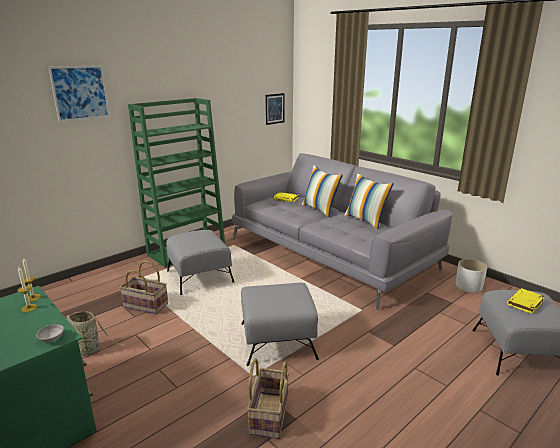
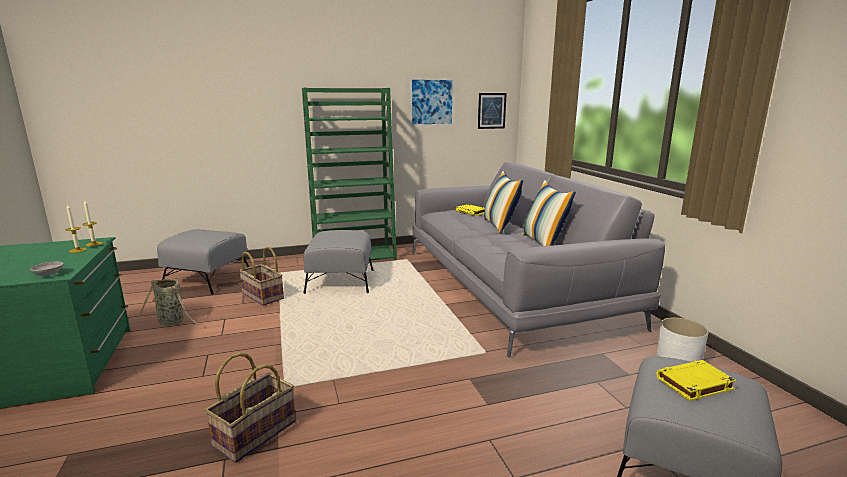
camera: 25 degrees right, 5 degrees down
(80, 93) = (253, 73): picture -> picture (432, 102)
(278, 341) = (351, 360): grey ottoman -> grey ottoman (208, 279)

